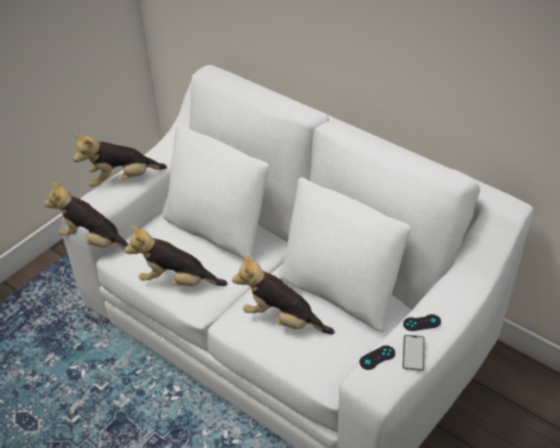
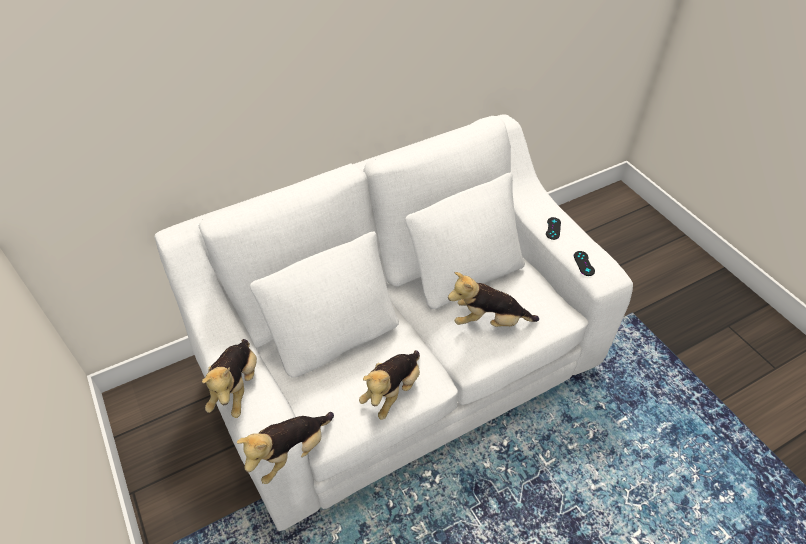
camera: 70 degrees left, 5 degrees up
(282, 320) = (489, 321): plush toy -> plush toy turned 45 degrees clockwise
(413, 353) = (585, 242): phone -> none

